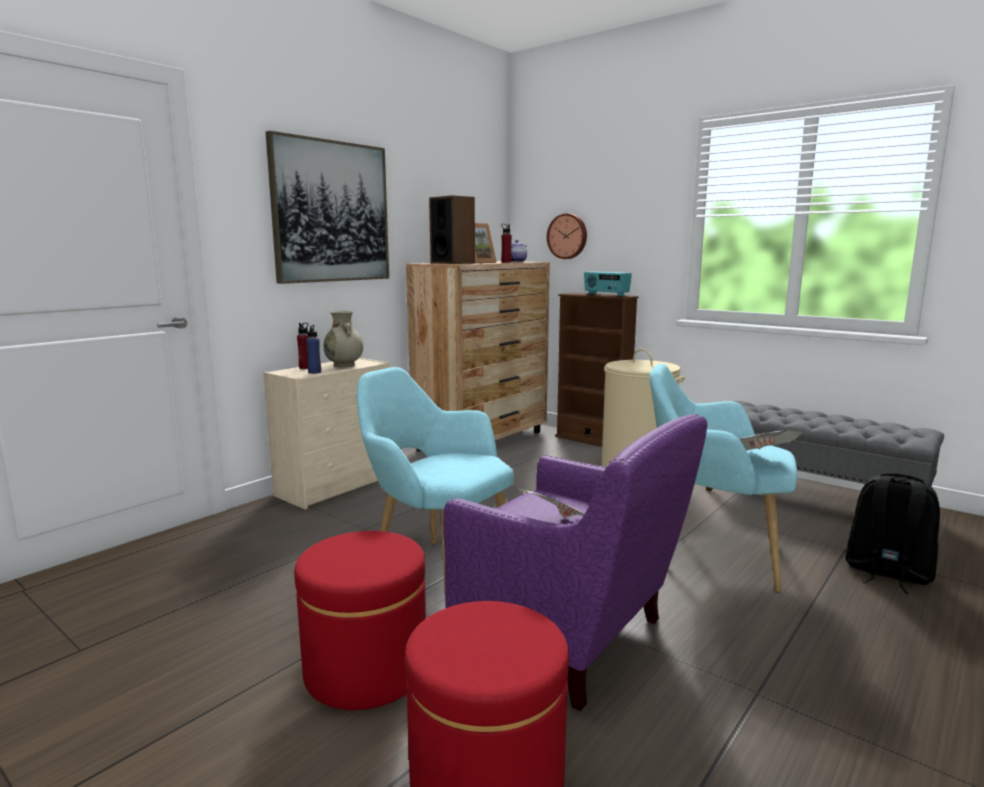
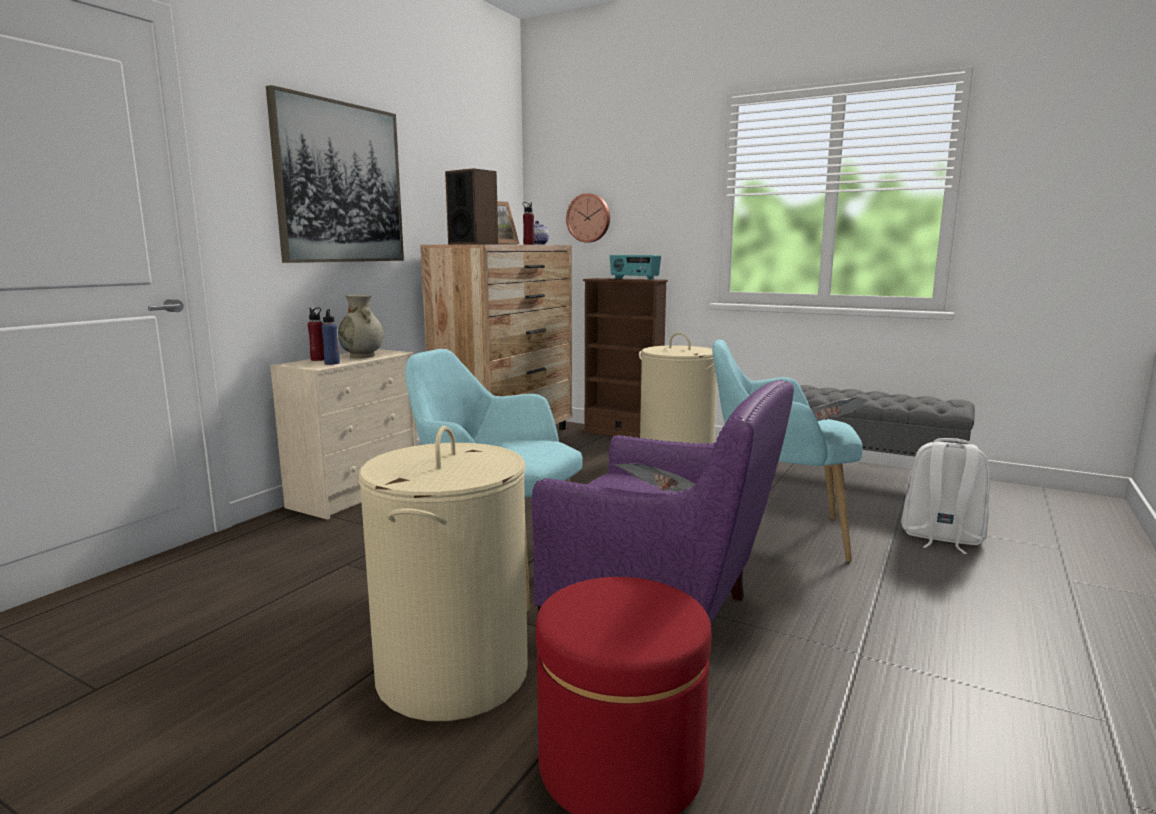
camera: 10 degrees left, 0 degrees up
(366, 670) = (453, 674): red ottoman -> beige laundry basket
(886, 573) = (941, 537): black backpack -> white backpack

